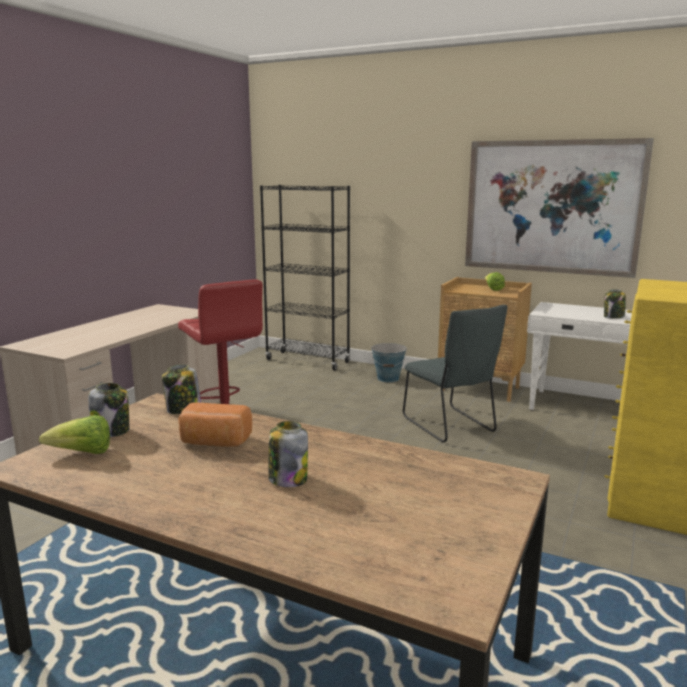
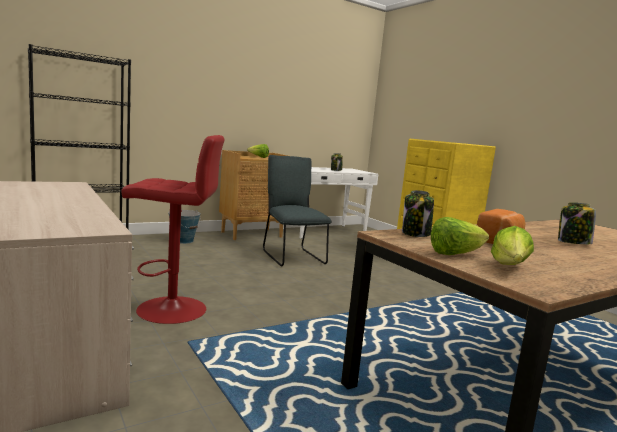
camera: 60 degrees left, 5 degrees down
(111, 431) = (455, 254): jar -> lettuce
(450, 426) = (292, 256): grey chair -> grey chair turned 120 degrees counterclockwise
(552, 207) = (285, 99): picture -> none

